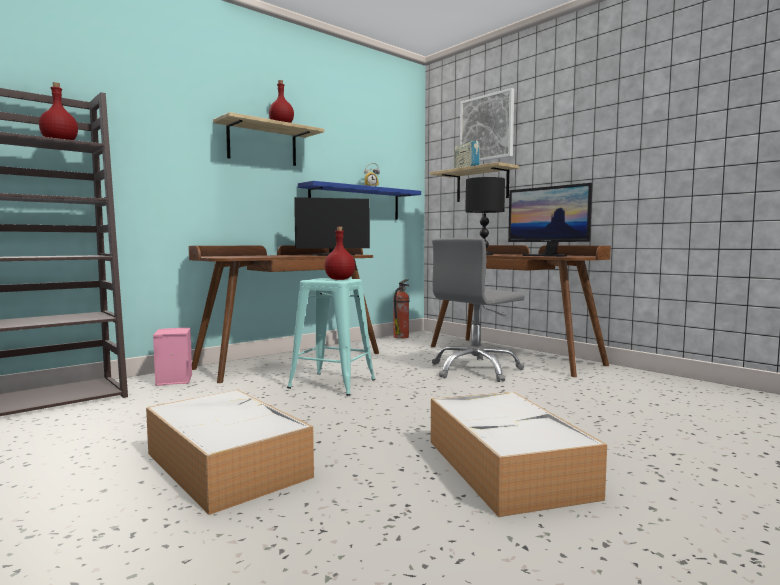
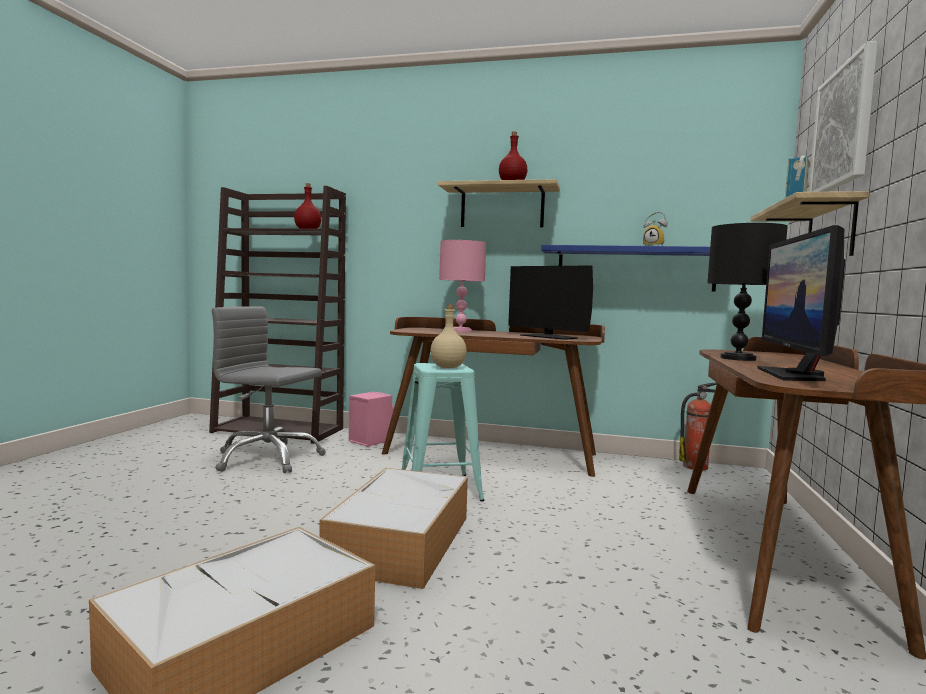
camera: 55 degrees right, 0 degrees up
(224, 464) = (188, 513): storage box -> storage box (401, 541)
(256, 256) = (460, 331): none -> pink table lamp
(340, 279) = (448, 367): red bottle -> beige bottle
(475, 370) = (628, 542): grey office chair -> grey office chair (267, 458)

